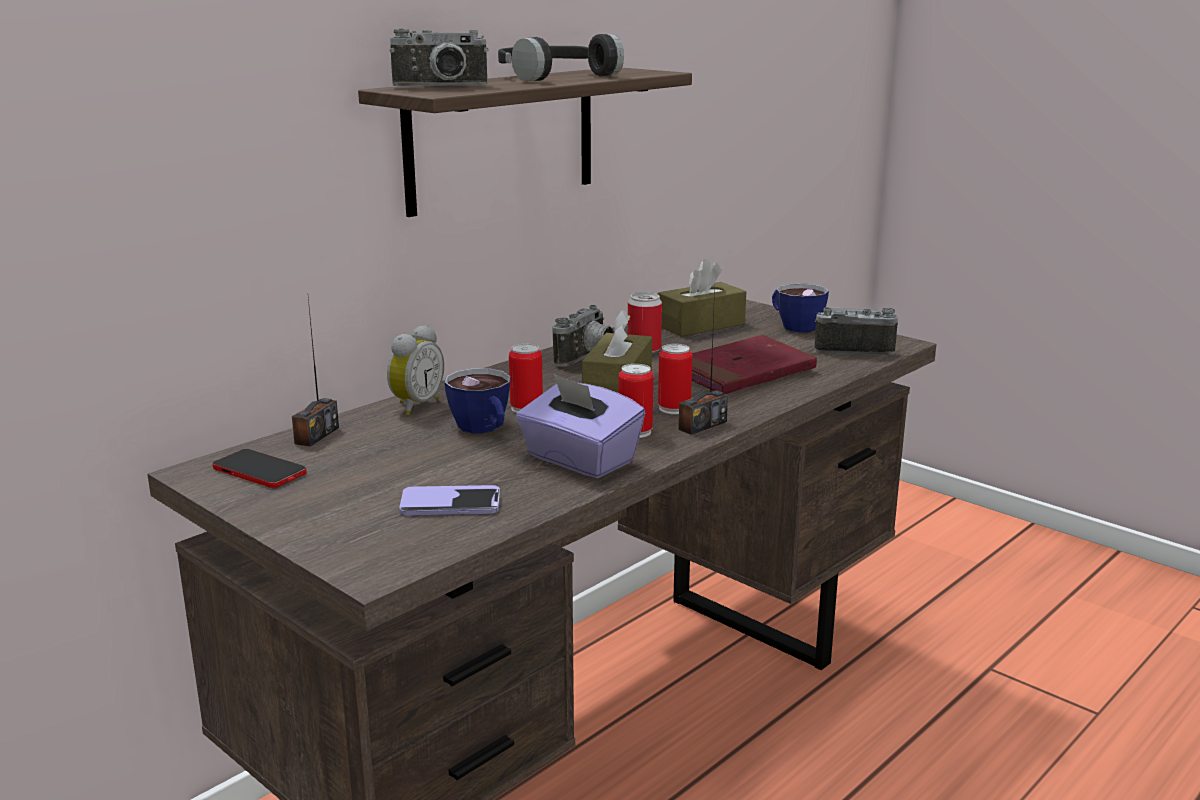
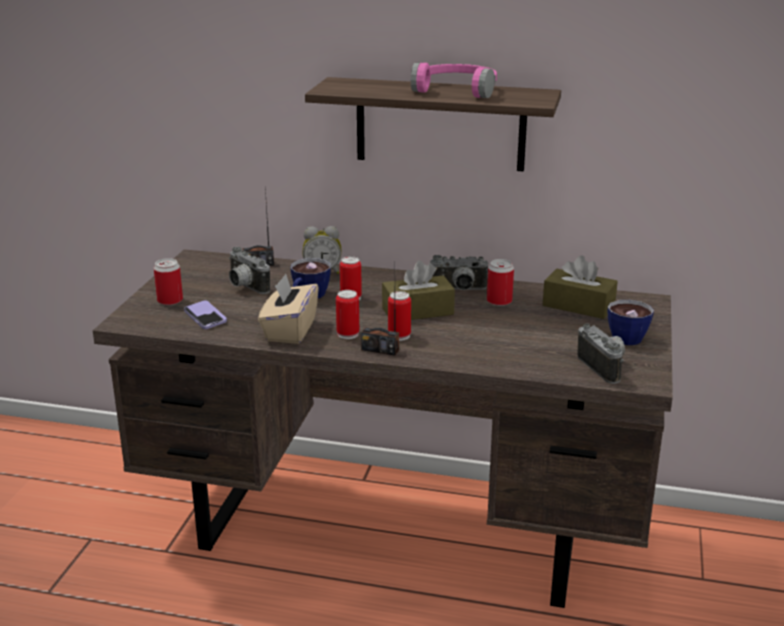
camera: 60 degrees right, 5 degrees up
(259, 470) = (205, 267): phone -> none
(346, 519) = (170, 301): none -> can
(441, 87) = (356, 85): camera -> camera (244, 287)
(552, 76) = (457, 90): black headphones -> pink headphones
(579, 460) = (289, 330): purple tissue box -> beige tissue box
(743, 372) = (496, 340): red book -> none

